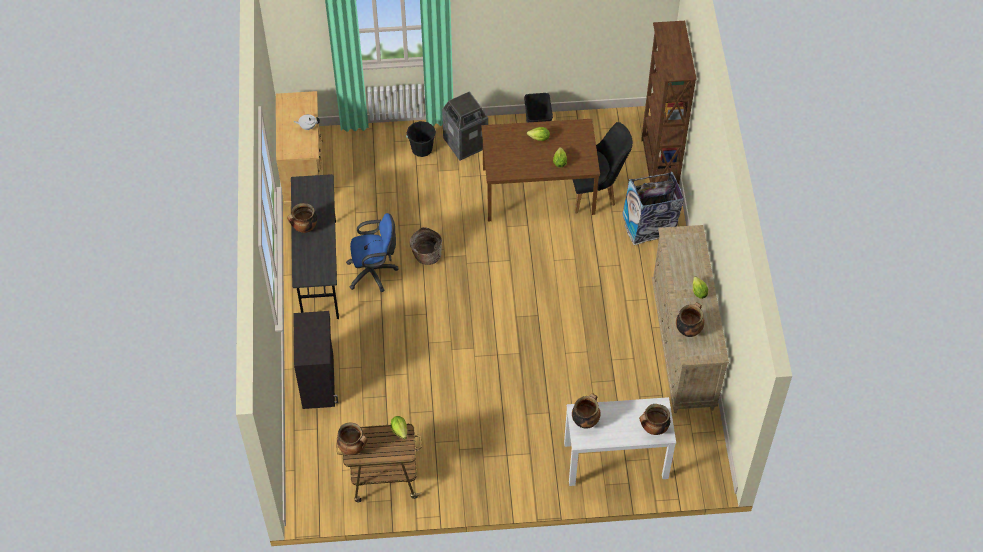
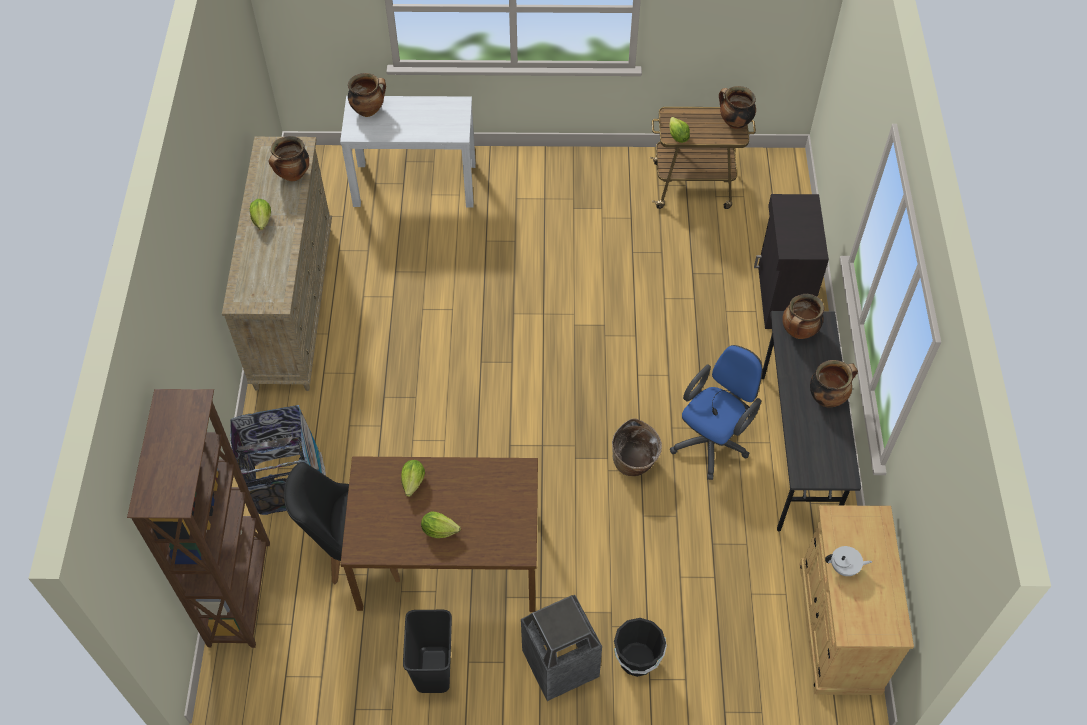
camera: 175 degrees left, 0 degrees up
(374, 272) = (713, 441): blue office chair -> blue office chair turned 135 degrees clockwise
(585, 420) = (449, 123): cooking pot -> cooking pot (799, 332)

